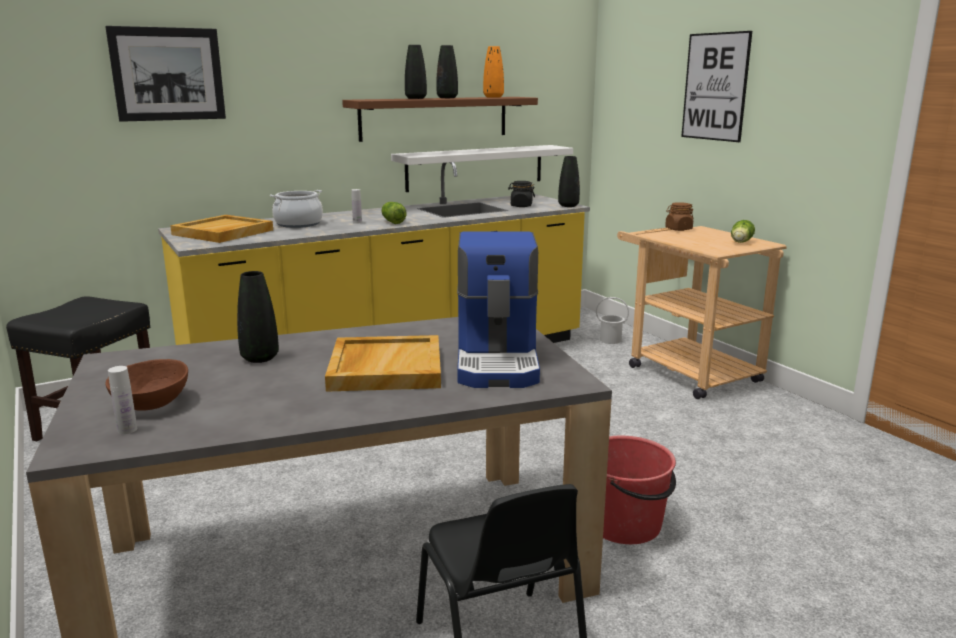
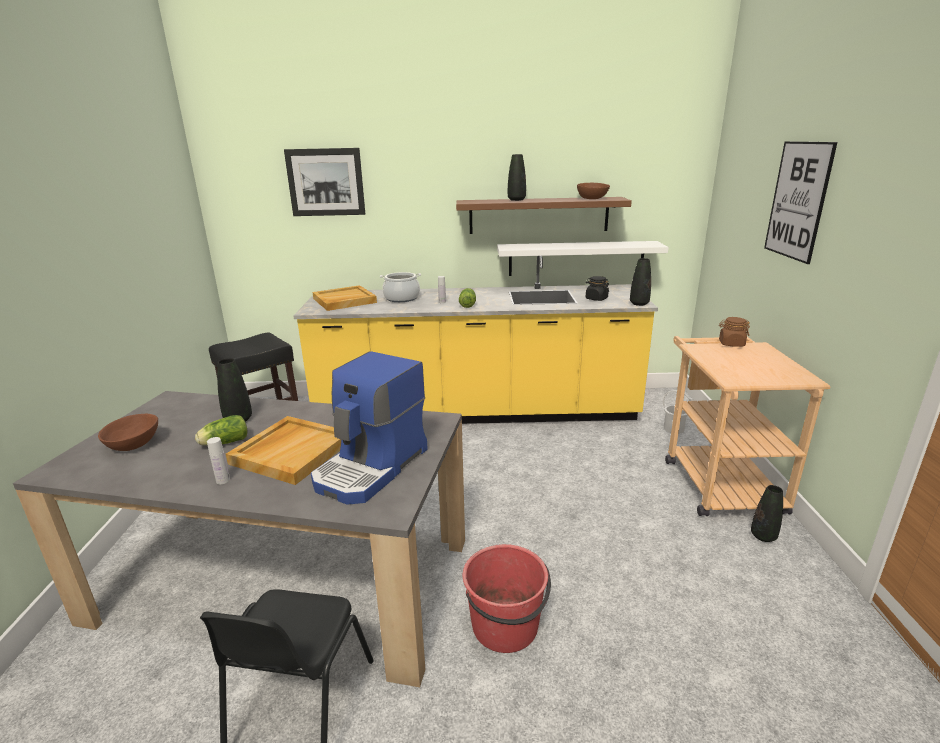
camera: 30 degrees right, 5 degrees up
(127, 430) = (93, 464): white bottle -> white bottle (223, 480)
(447, 98) = (545, 199): black vase -> black vase (763, 536)
(493, 97) = (591, 198): orange vase -> brown bowl
(740, 242) = (777, 372): lettuce -> lettuce (223, 443)

